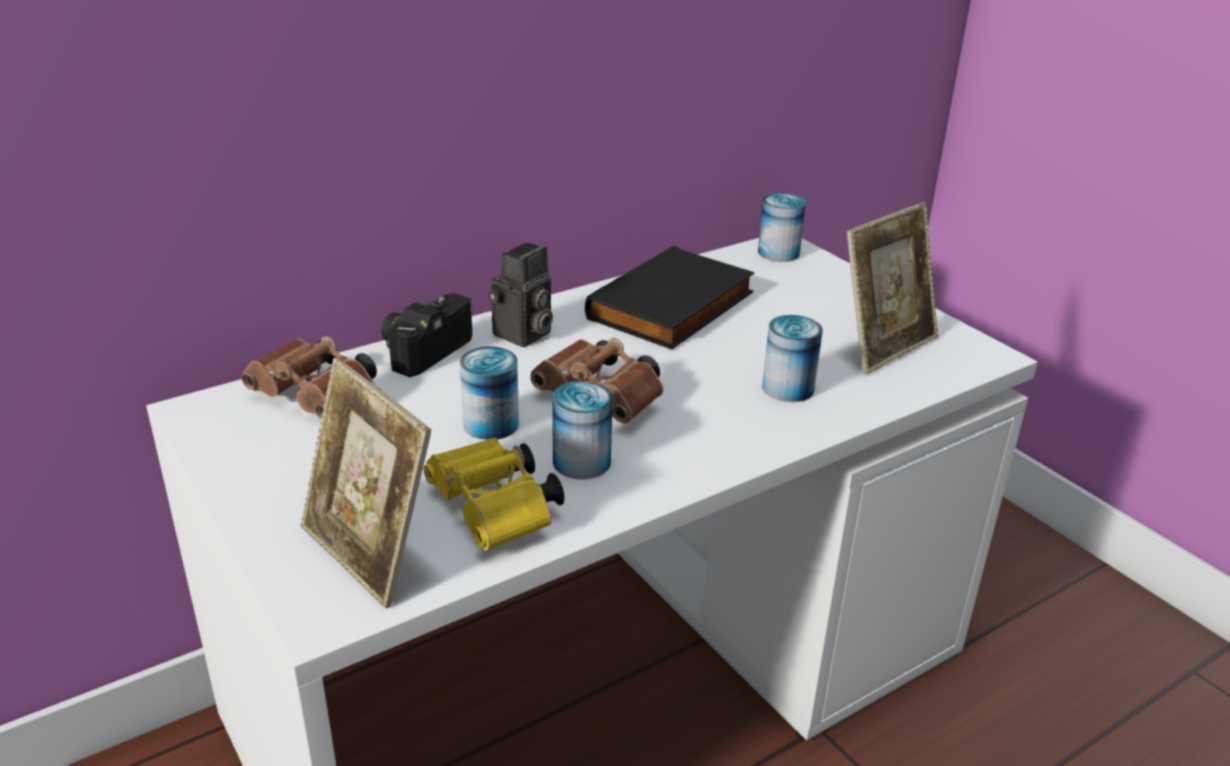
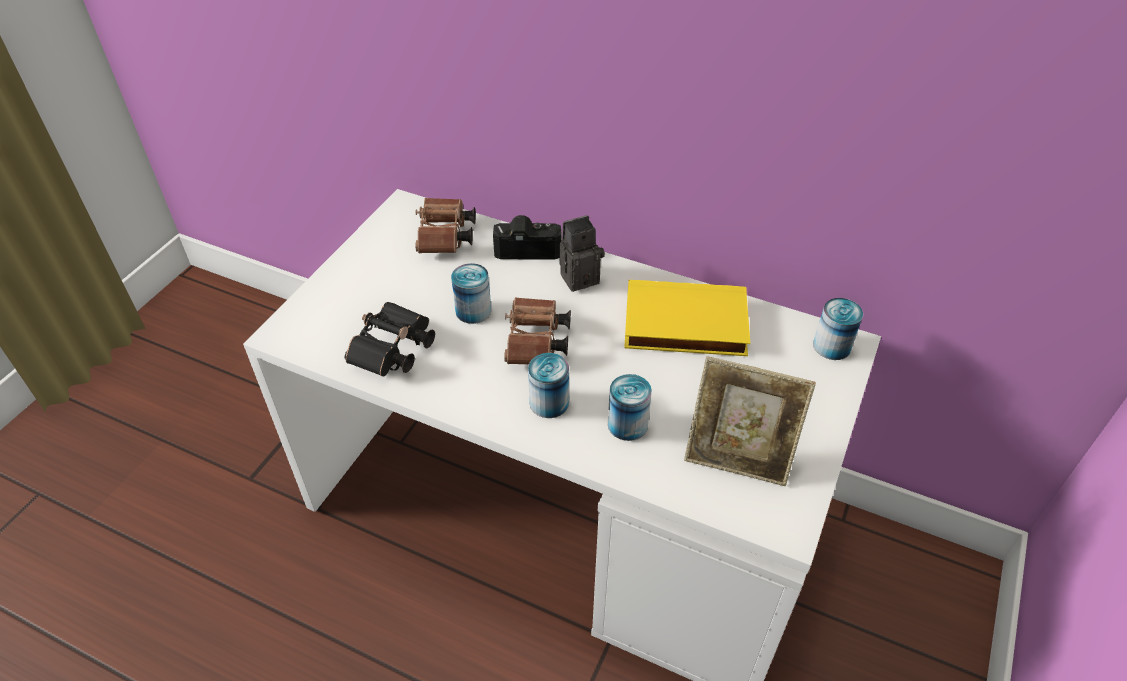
camera: 60 degrees right, 15 degrees up
(370, 554) = (331, 325): picture frame -> none
(496, 514) = (392, 353): yellow binoculars -> black binoculars
(523, 335) = (580, 276): camera -> camera turned 150 degrees clockwise
(581, 462) = (464, 363): can -> can (549, 402)
(673, 307) = (684, 326): black book -> yellow book

